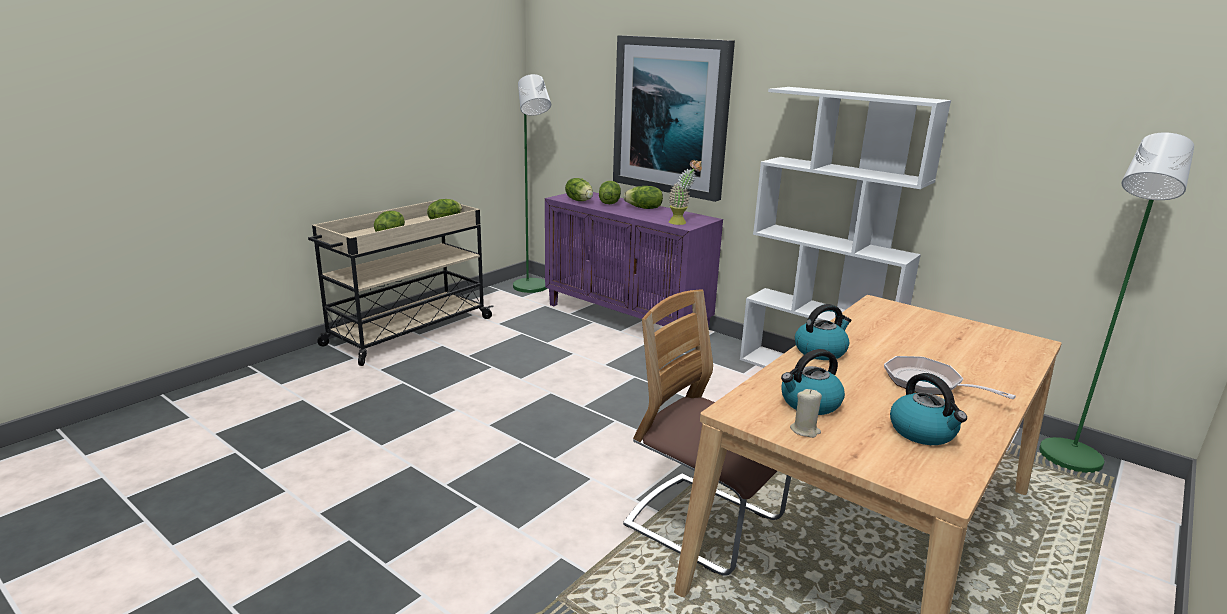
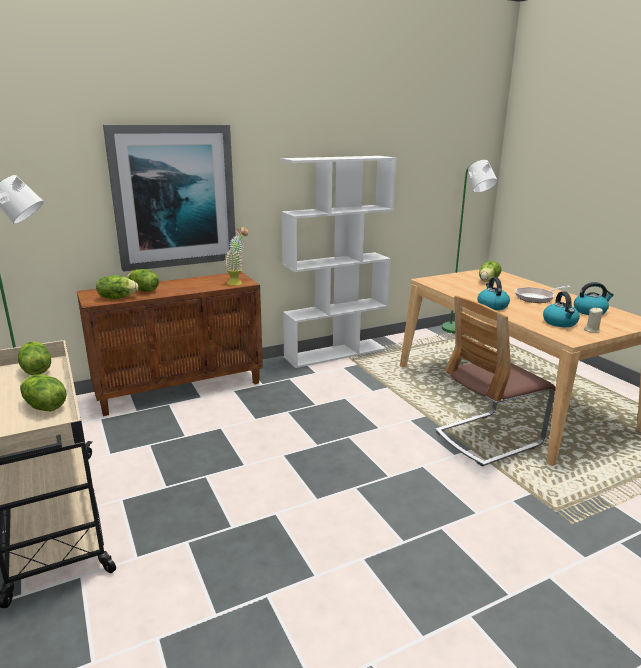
camera: 65 degrees left, 0 degrees up
(627, 318) = (181, 388): purple cabinet -> brown cabinet
(644, 208) = (179, 284): lettuce -> lettuce (488, 281)

